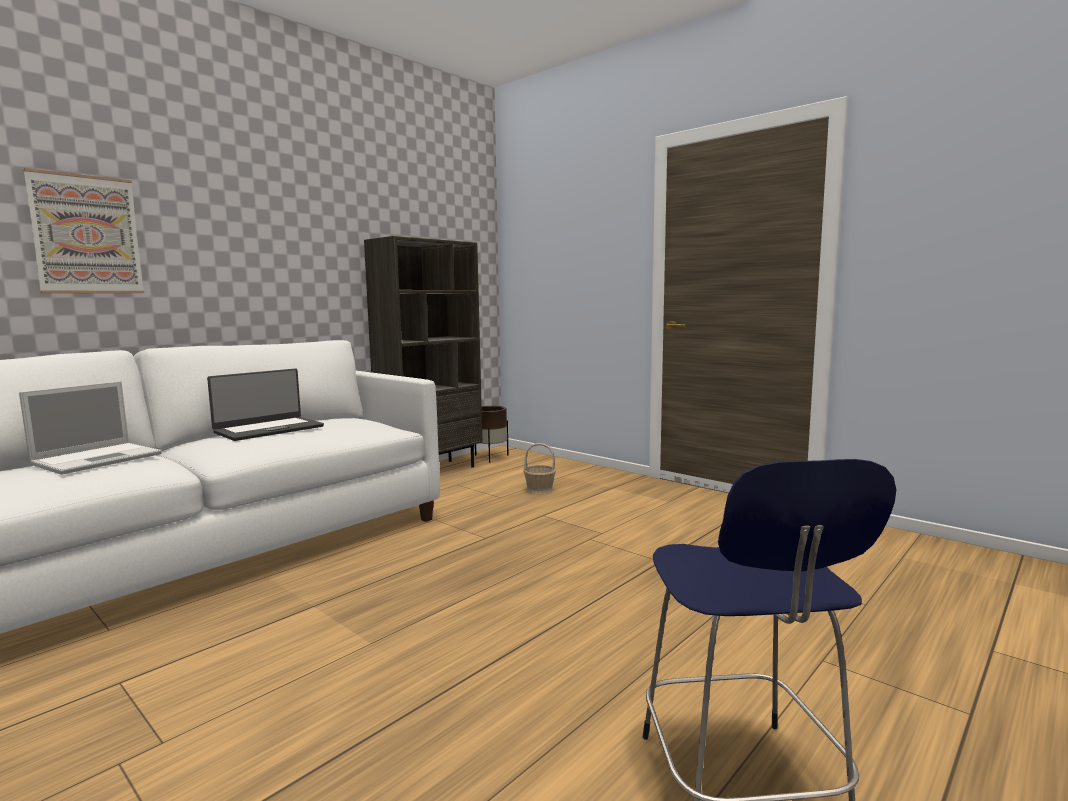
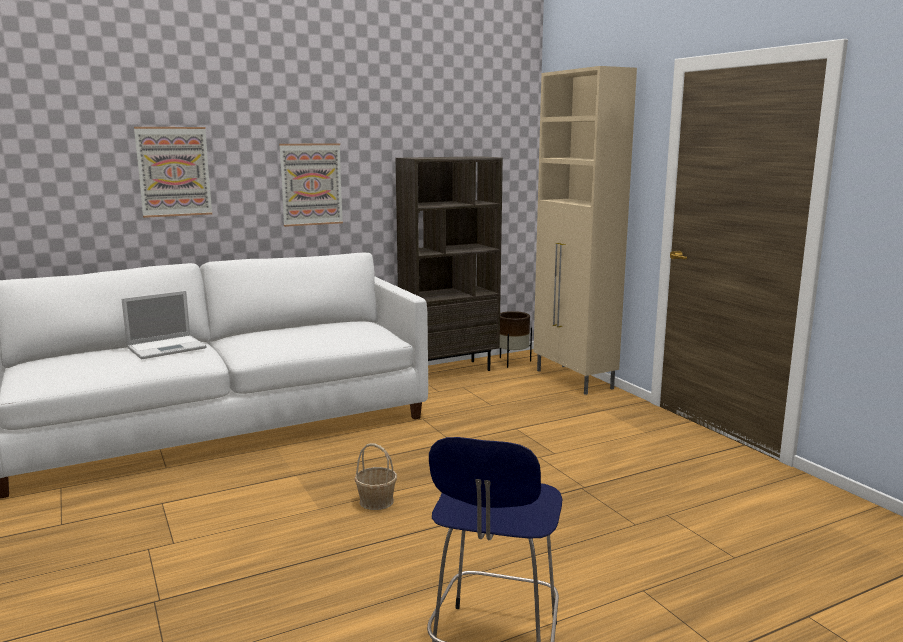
camera: 20 degrees right, 5 degrees up
(268, 429) = (289, 331): laptop -> none
(270, 263) = (311, 184): none -> picture
(539, 490) = (532, 403): basket -> basket (376, 501)
(562, 466) = (574, 380): none -> beige cabinet

